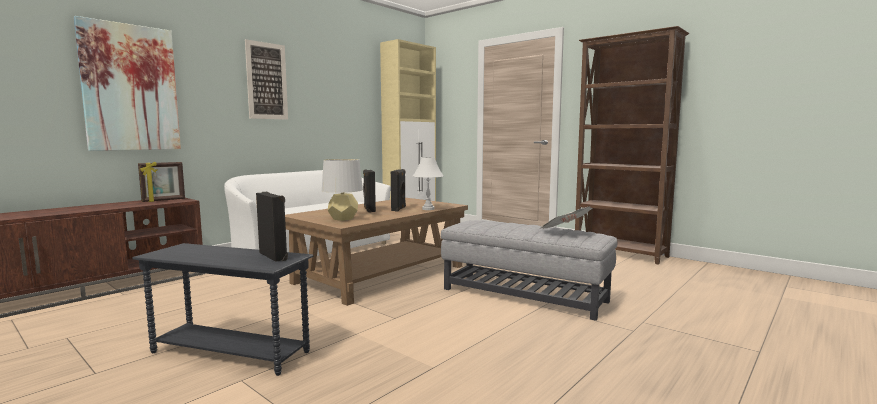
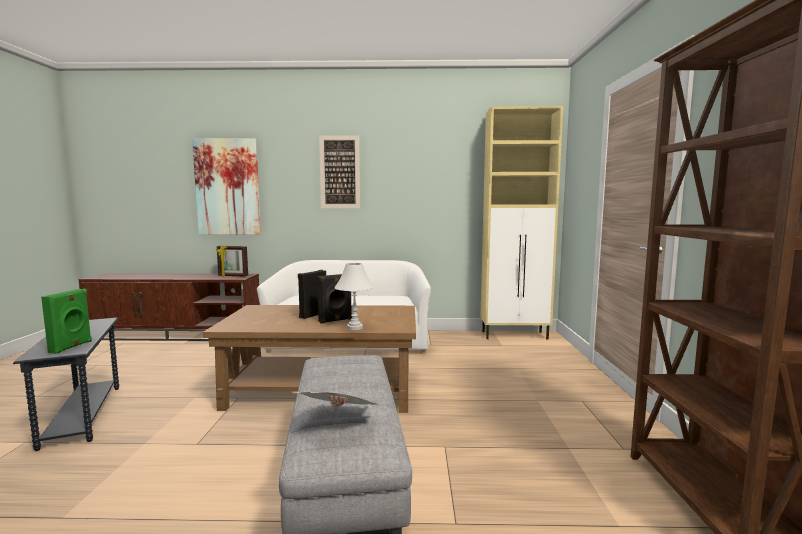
camera: 50 degrees right, 0 degrees up
(274, 256) = (72, 347): black speaker -> green speaker
(343, 219) = (251, 321): grey table lamp -> none

